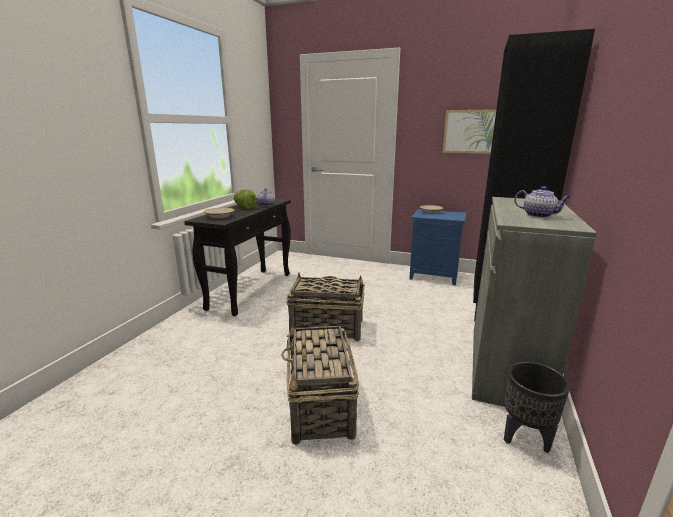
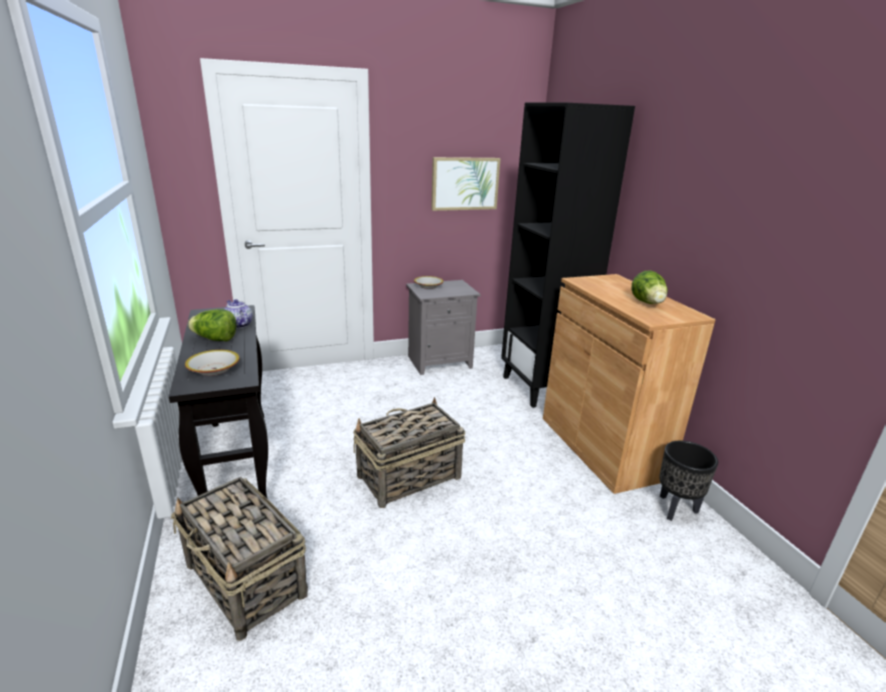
camera: 40 degrees left, 5 degrees up
(320, 406) = (515, 574): basket -> basket (246, 581)
(434, 275) = (440, 361): blue nightstand -> grey nightstand
(506, 366) = (601, 447): grey cabinet -> brown cabinet
(539, 215) = (648, 303): teapot -> lettuce

